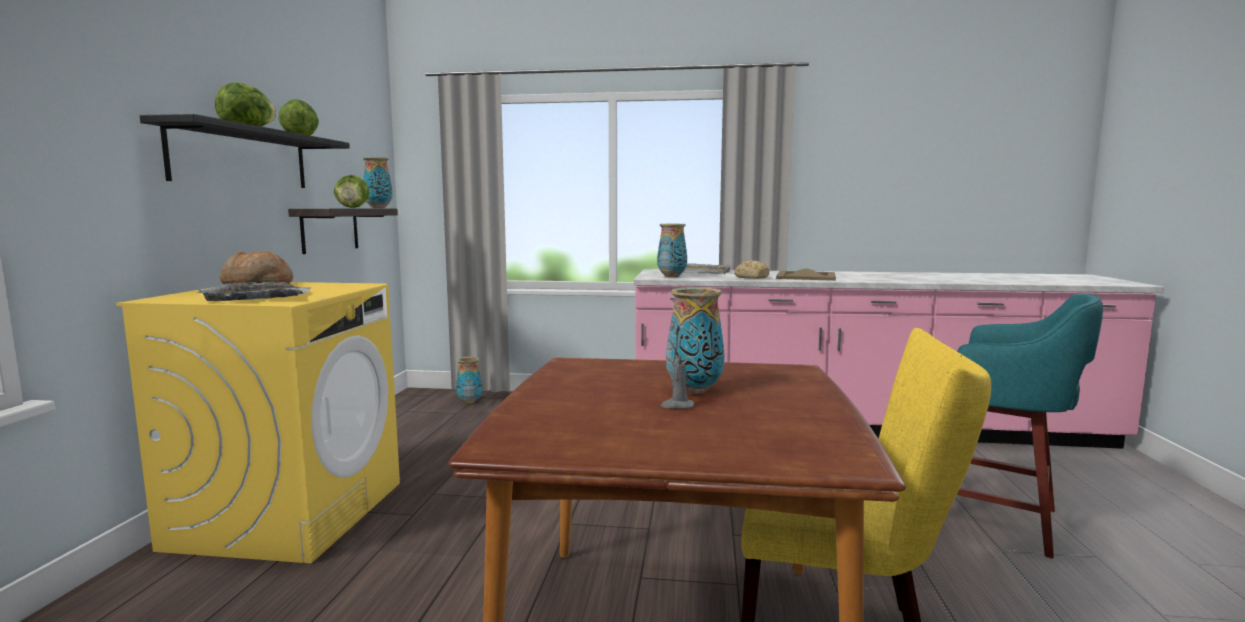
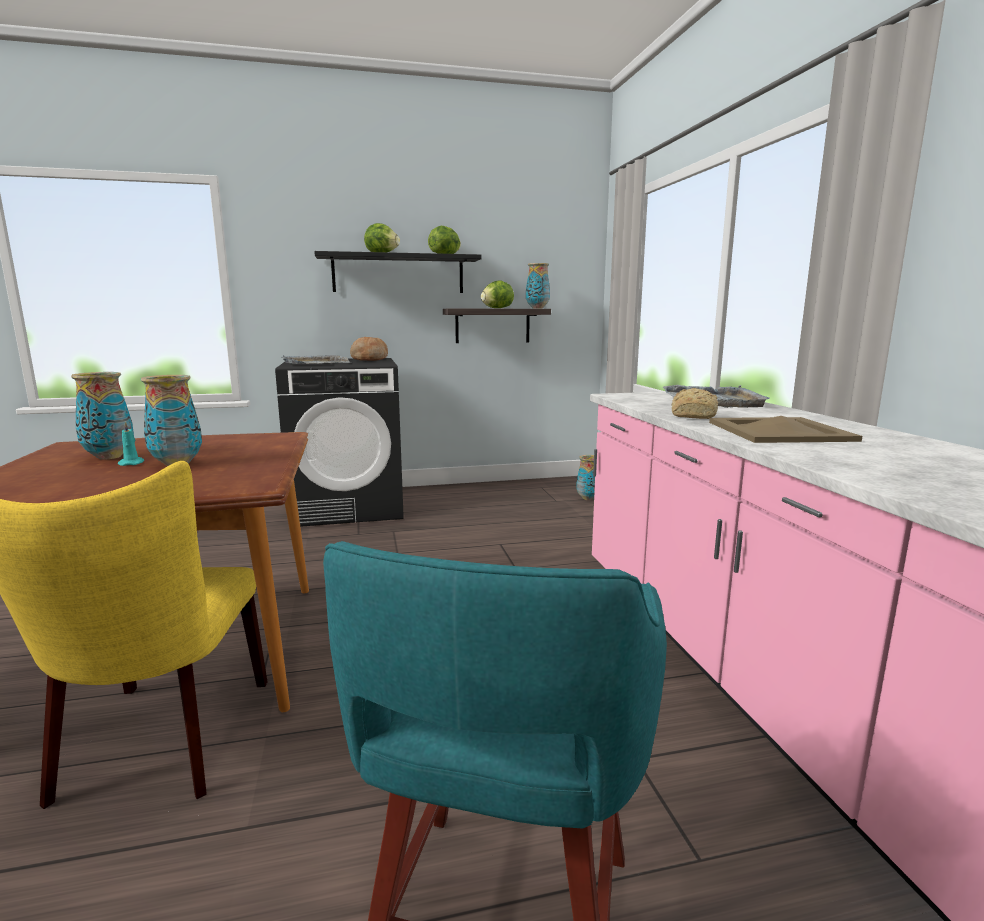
camera: 70 degrees right, 5 degrees up
(290, 513) = (349, 506): yellow washing machine -> black washing machine
(672, 276) = (637, 398): vase -> vase (109, 457)
(677, 406) = (132, 463): grey candle -> turquoise candle

